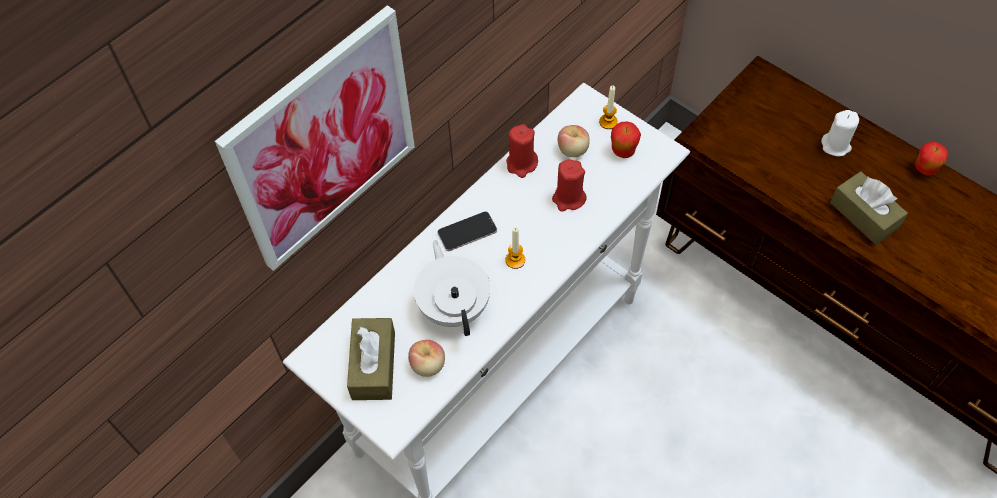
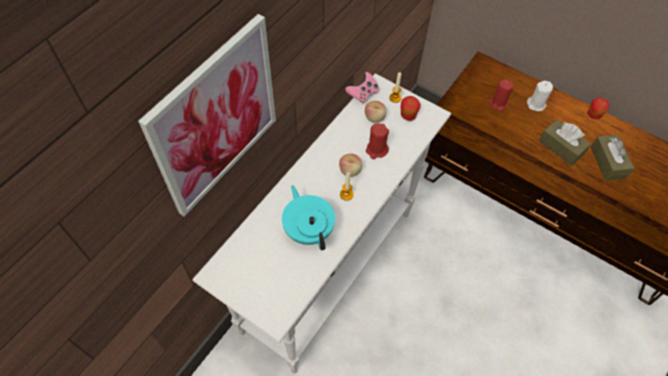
camera: 10 degrees left, 0 degrees up
(373, 365) = (258, 276): brown tissue box -> brown tissue box (607, 162)
(428, 365) = (296, 273): apple -> apple (350, 171)
(454, 306) = (309, 229): white teapot -> turquoise teapot
(467, 231) = (311, 178): phone -> none
(521, 164) = (342, 129): red candle -> red candle (498, 103)
(560, 112) = (362, 94): none -> pink game controller

